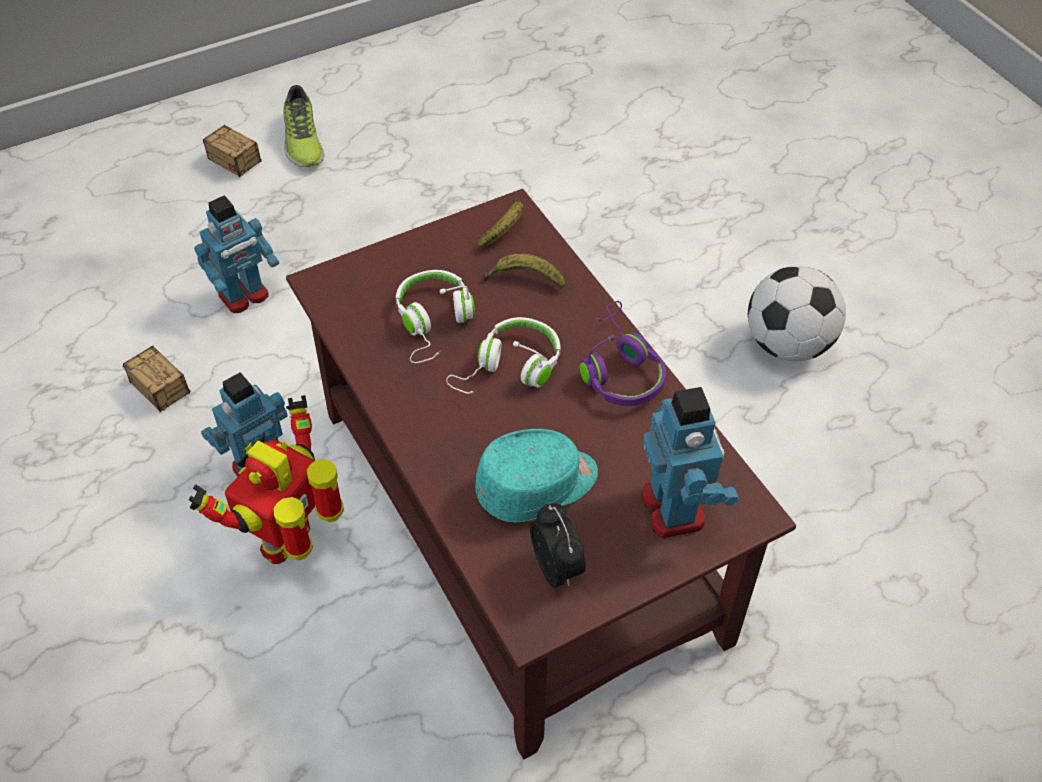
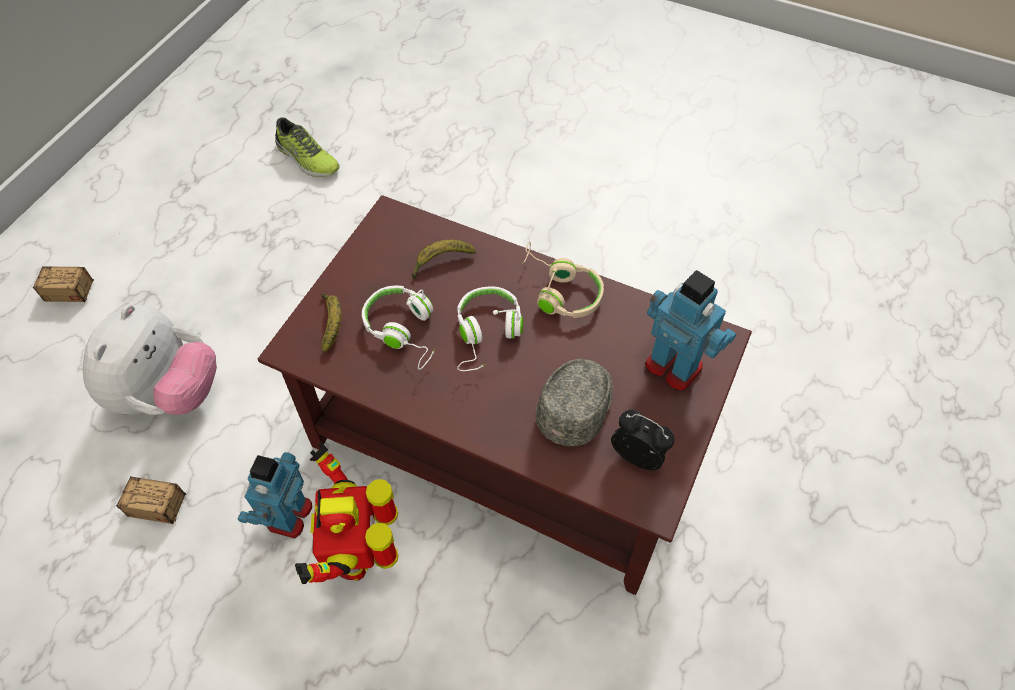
camera: 35 degrees left, 5 degrees up
(244, 296) = (168, 393): toy robot -> plush toy
(302, 141) = (115, 247): shoe -> shoe (306, 159)
(505, 229) = (395, 232): banana -> banana (332, 323)
(538, 486) = (577, 405): turquoise cap -> grey cap
(618, 369) = (559, 291): purple headphones -> beige headphones
(787, 345) = (579, 217): football -> none

